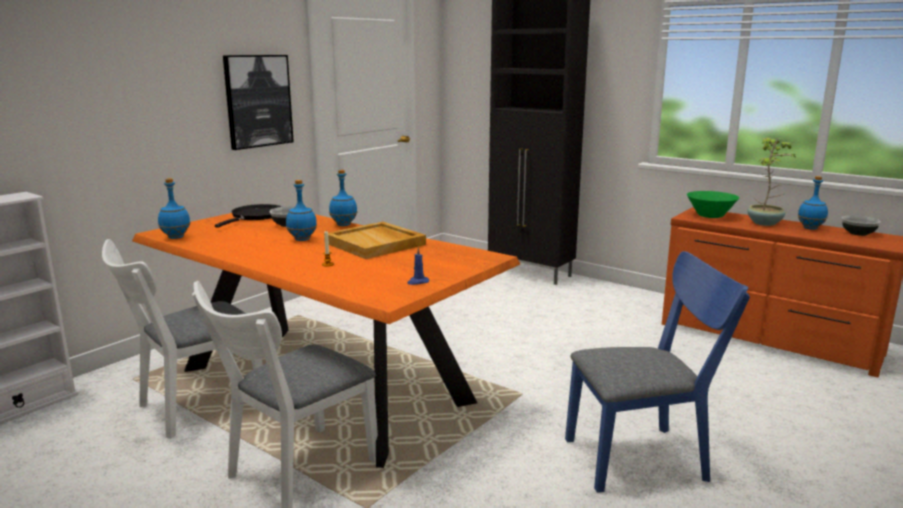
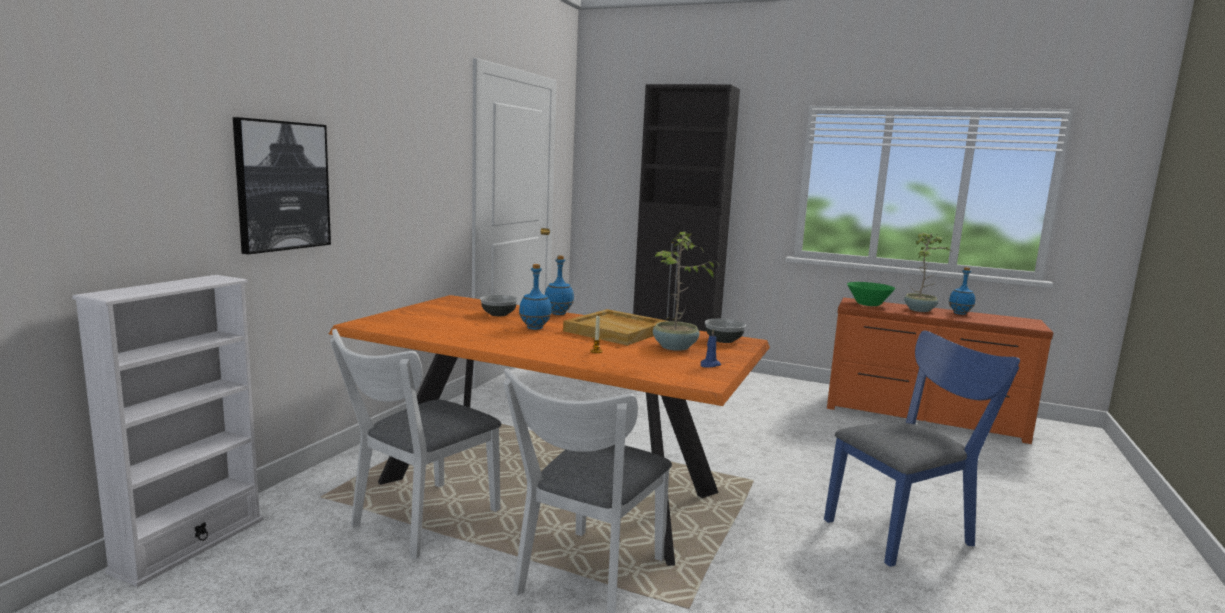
camera: 15 degrees left, 5 degrees down
(176, 237) = (389, 328): blue bottle -> none
(255, 216) = (451, 307): black frying pan -> none
(258, 101) = (430, 184): picture -> picture (282, 186)
(409, 262) = (675, 347): none -> potted plant
(858, 233) = (1000, 317): bowl -> bowl (724, 340)

